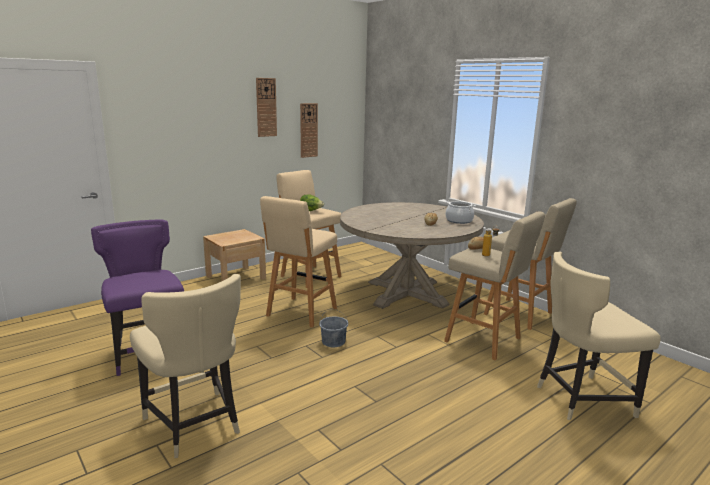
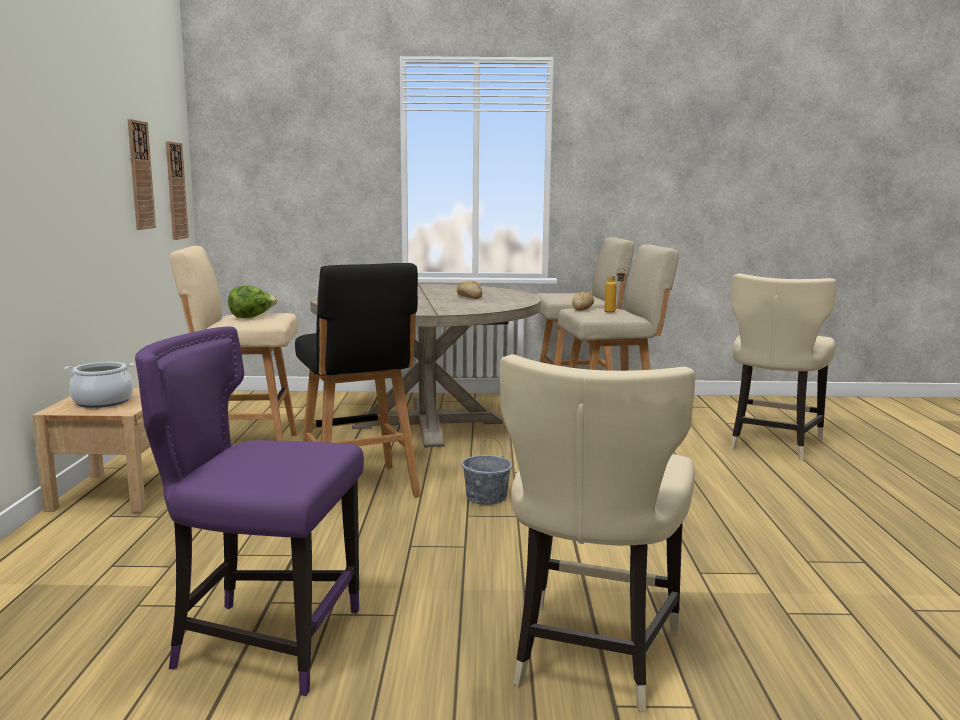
camera: 50 degrees left, 5 degrees down
(194, 425) = (591, 657): beige chair -> beige chair turned 105 degrees clockwise
(266, 107) = (90, 120): wall clock -> wall clock (176, 191)
(300, 313) = (359, 489): beige stool -> black stool
(459, 221) = (484, 291): cooking pot -> cooking pot (103, 402)

